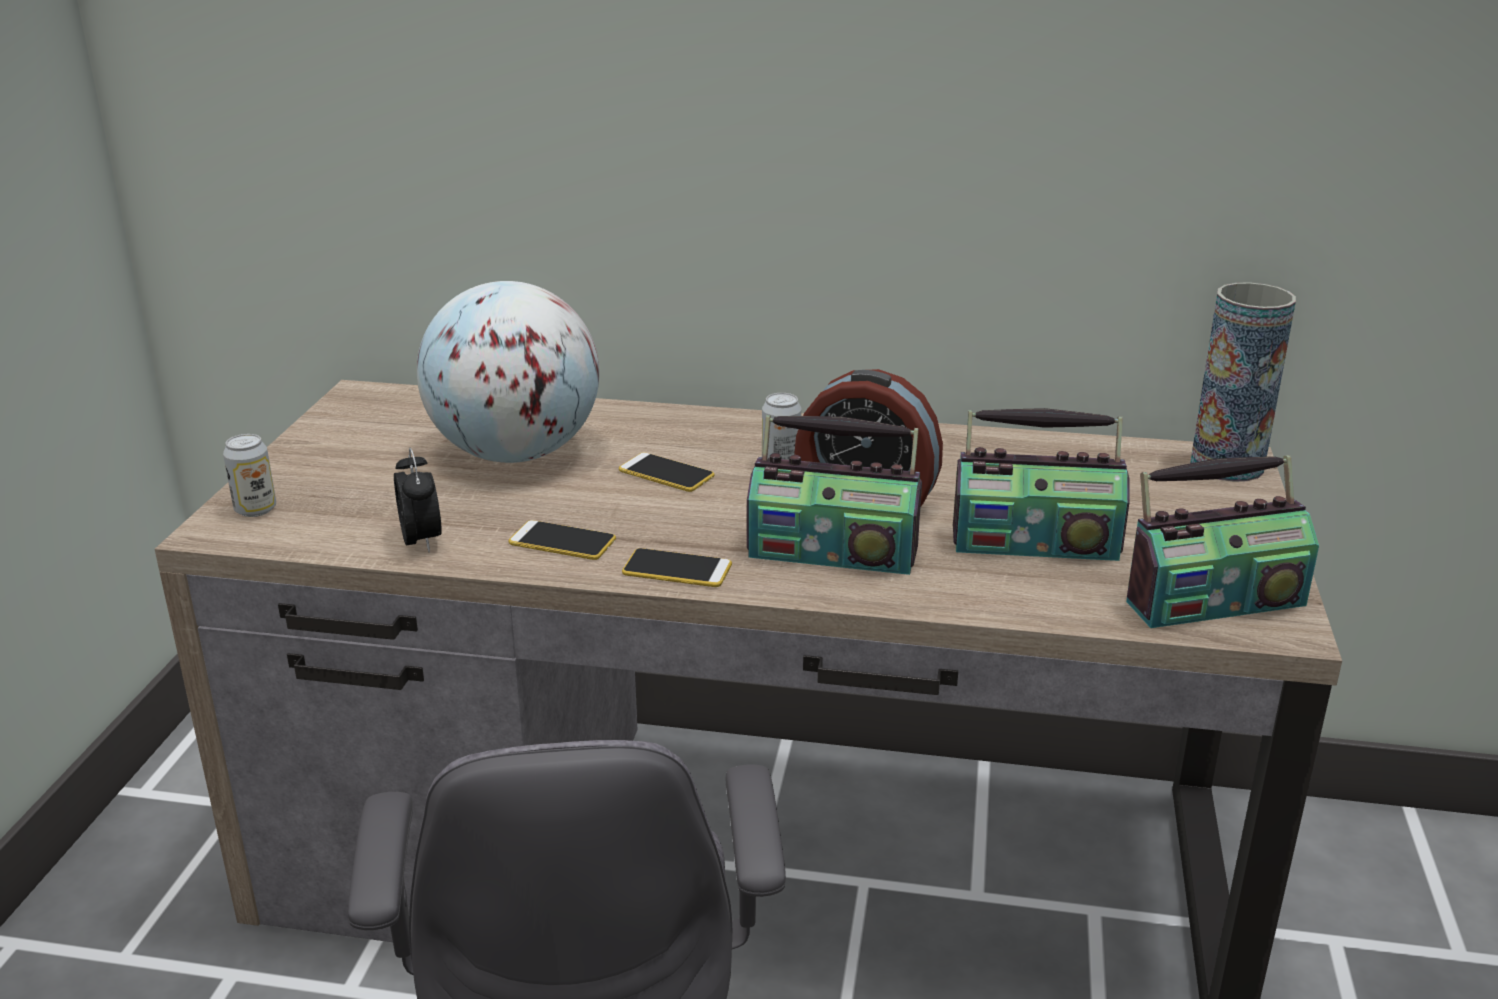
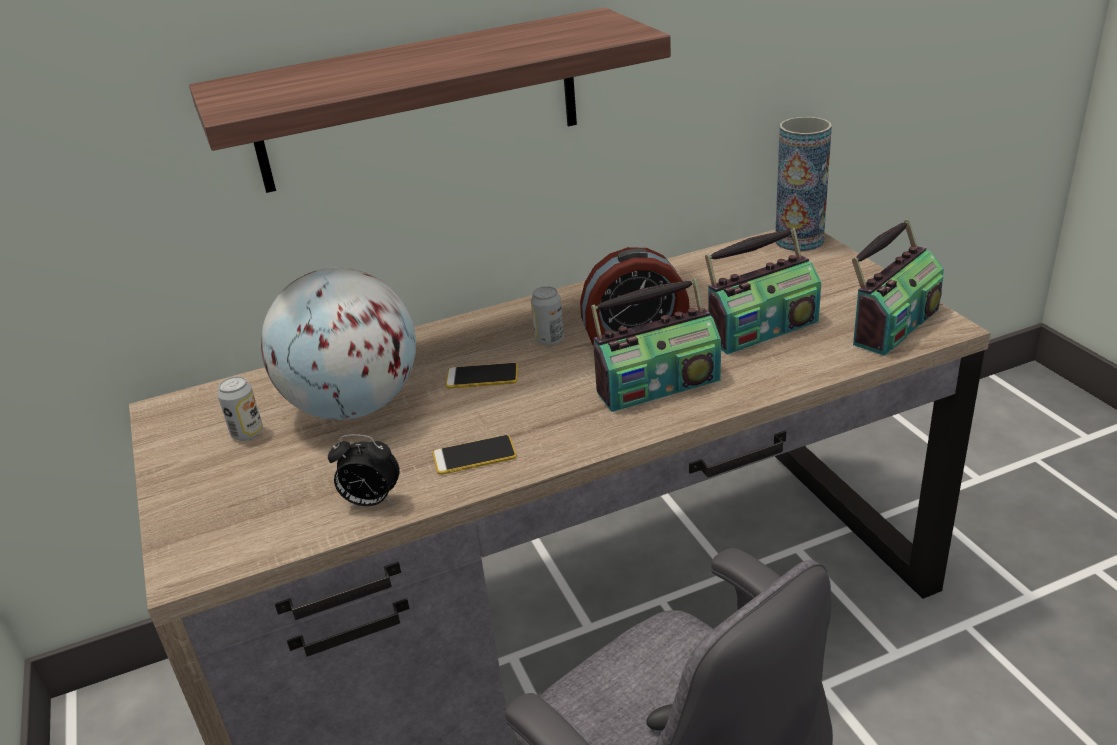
camera: 30 degrees left, 5 degrees up
(255, 509) = (197, 537): can -> can (247, 433)
(422, 541) = (370, 502): alarm clock -> alarm clock turned 150 degrees clockwise
(677, 569) = (577, 440): phone -> none
(721, 127) = (419, 101): none -> shelf

